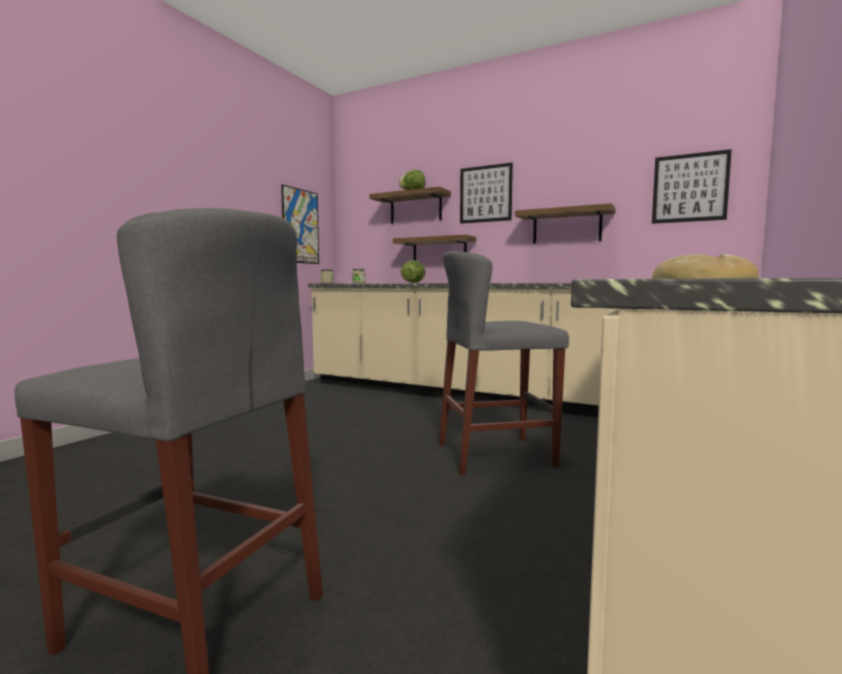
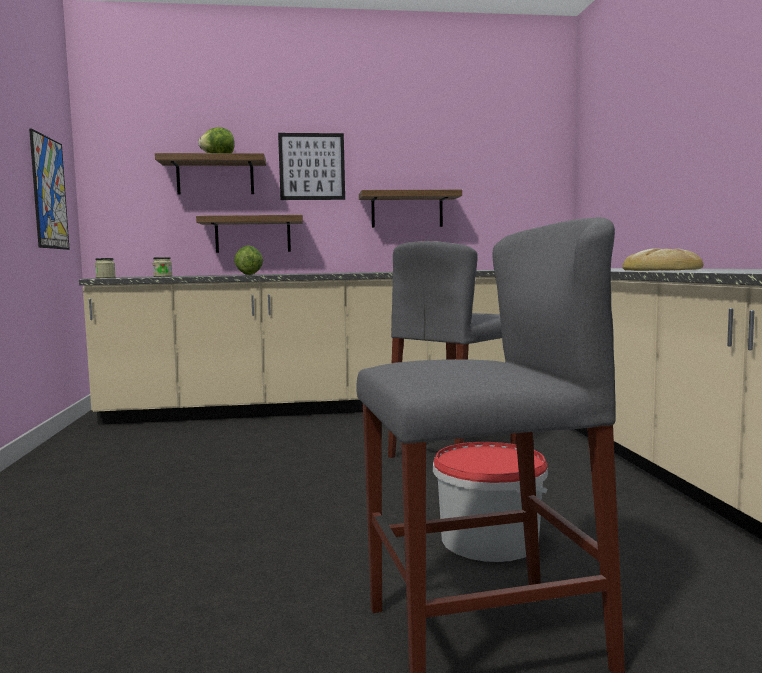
camera: 35 degrees left, 0 degrees up
(370, 539) = (489, 540): none -> bucket
(690, 188) = (517, 179): picture -> none

